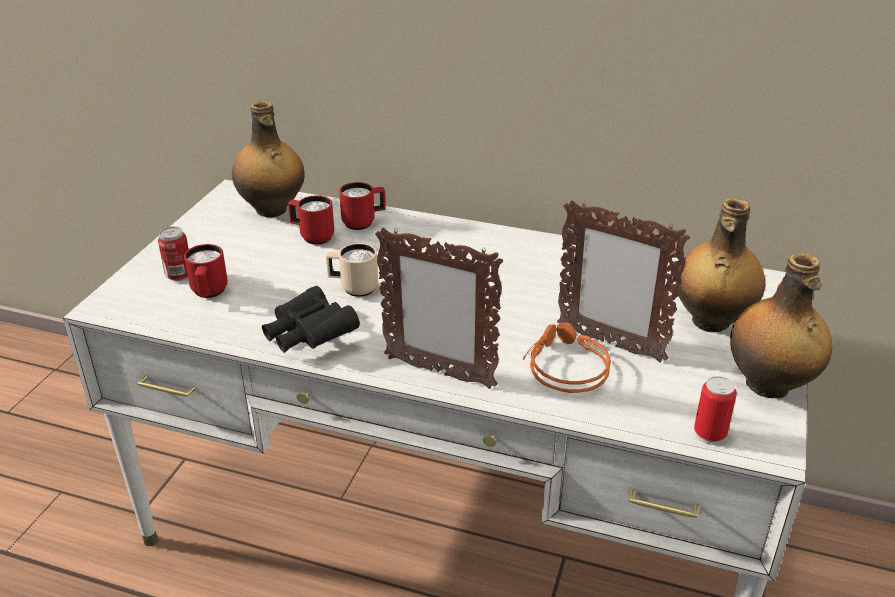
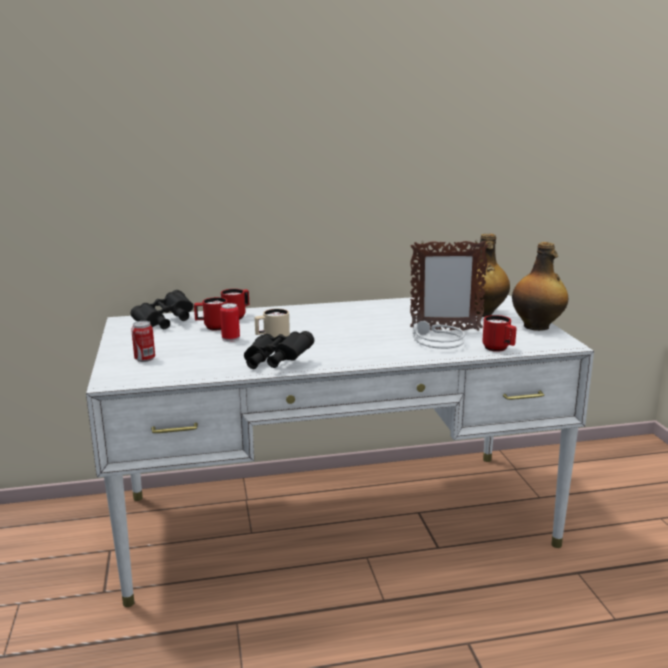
camera: 30 degrees left, 15 degrees down
(209, 294) = (179, 361): red mug -> red mug (499, 349)
(272, 210) = (165, 322): bottle -> black binoculars
(438, 372) = (372, 358): picture frame -> none
(563, 366) = (434, 342): orange headphones -> grey headphones
(709, 434) = (534, 346): can -> can (231, 339)

